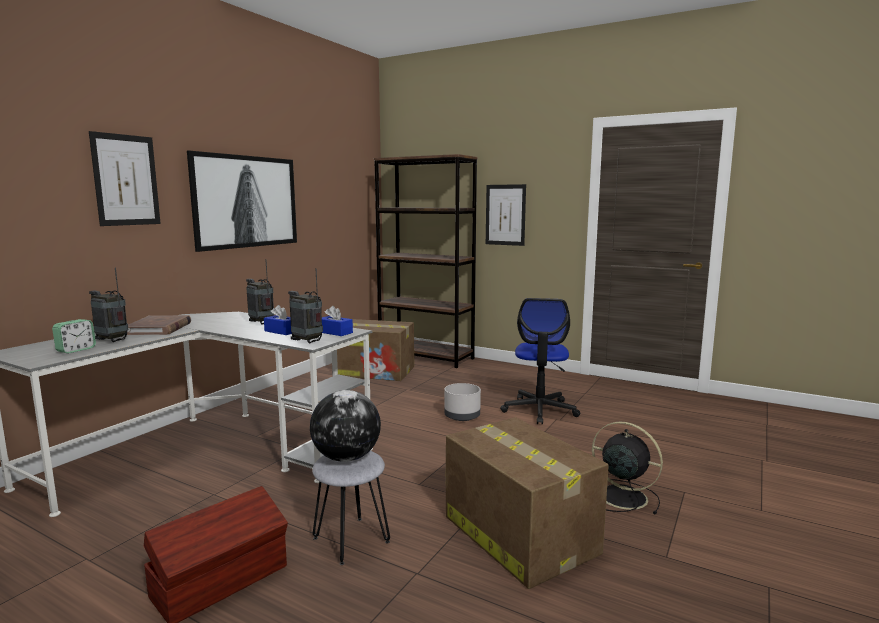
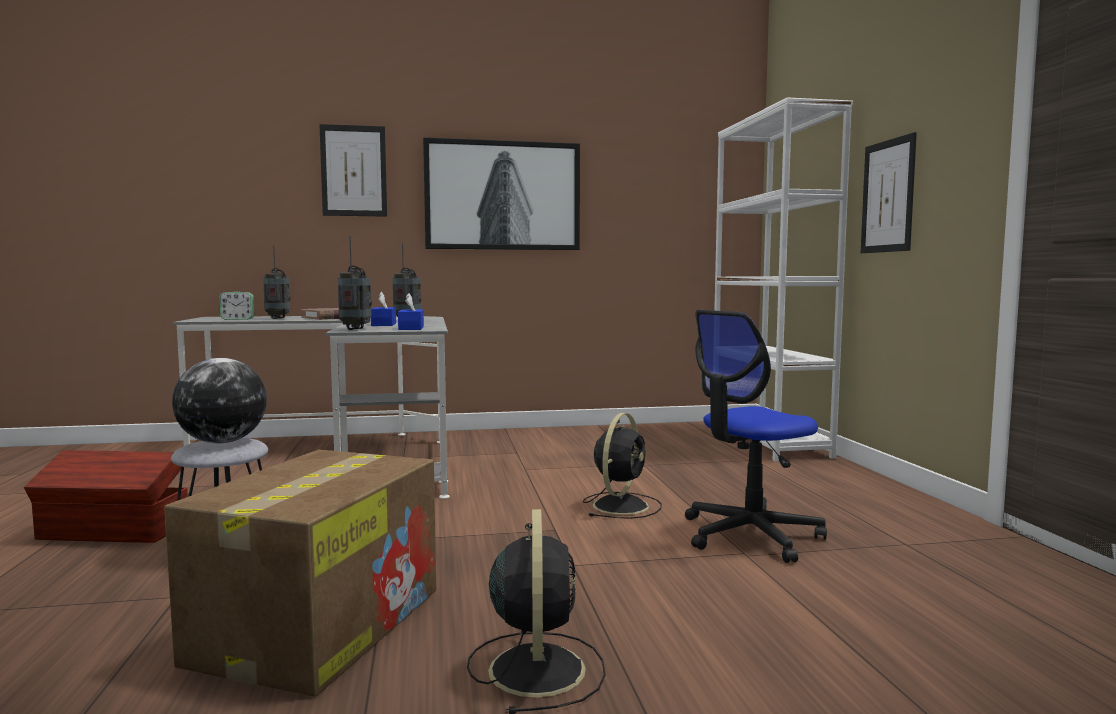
camera: 50 degrees right, 5 degrees down
(376, 371) = (660, 440): cardboard box -> none
(426, 357) = (768, 442): brown bookcase -> white bookcase
(461, 416) = (621, 505): grey planter -> black fan

